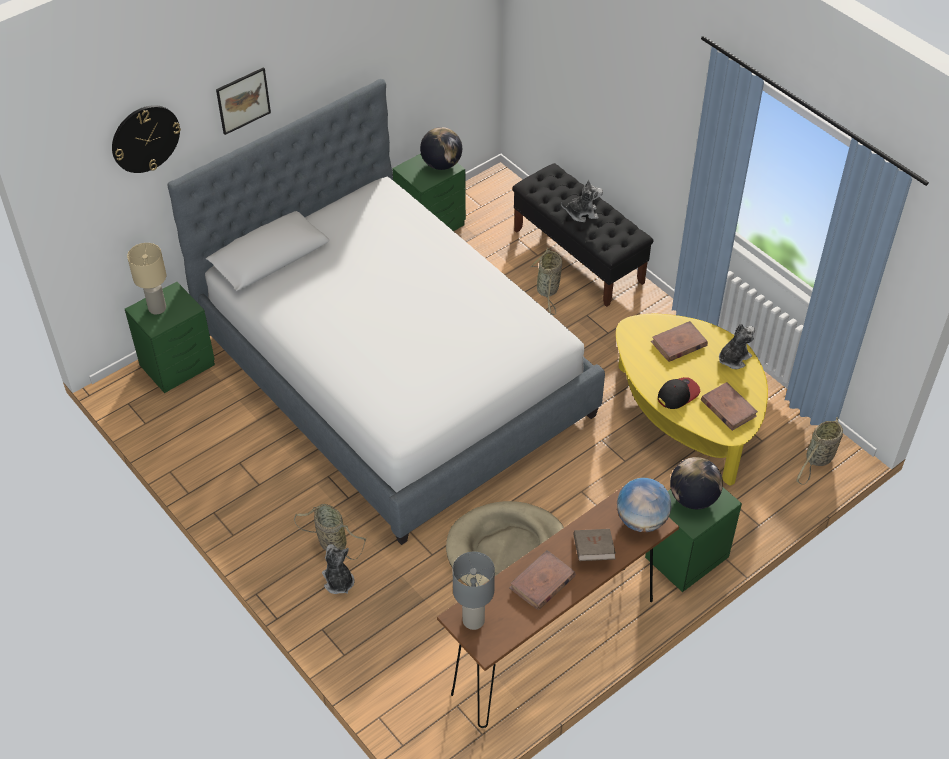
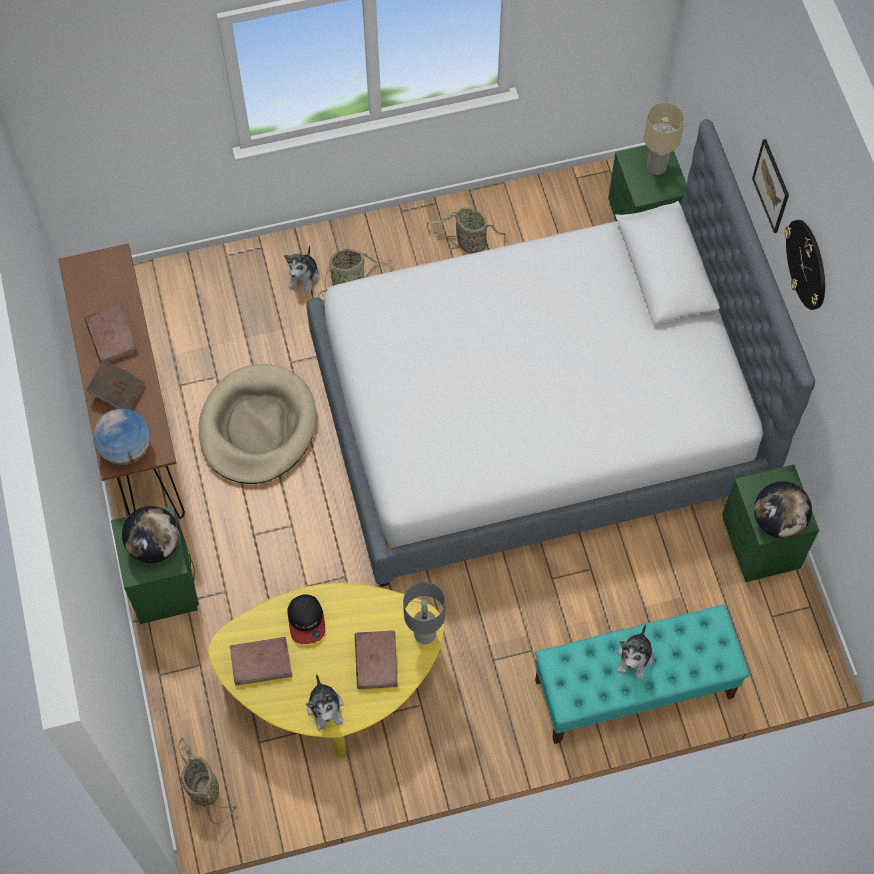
camera: 115 degrees right, 15 degrees up
(145, 138) = (729, 72): wall clock -> wall clock (807, 264)
(338, 581) = (304, 276): plush toy -> plush toy turned 105 degrees clockwise
(473, 621) = (107, 267): grey table lamp -> grey table lamp (424, 633)
(548, 291) = (590, 626): basket -> basket (469, 243)
(578, 256) = (633, 689): black bench -> turquoise bench

